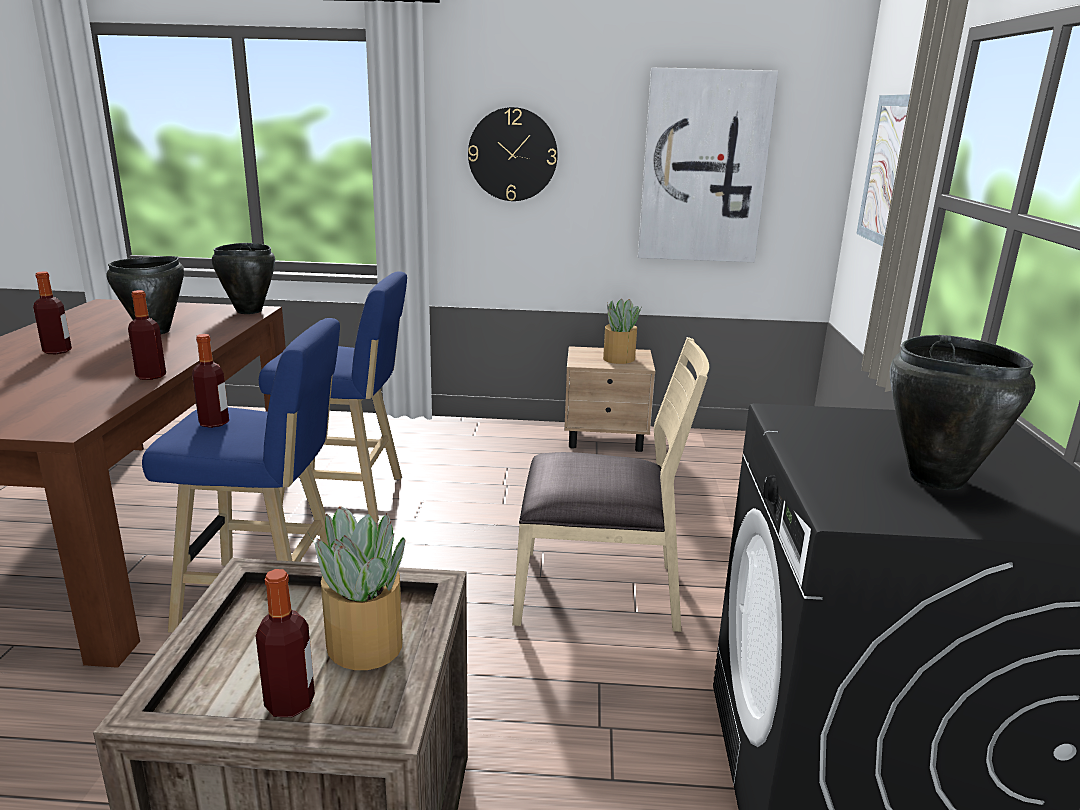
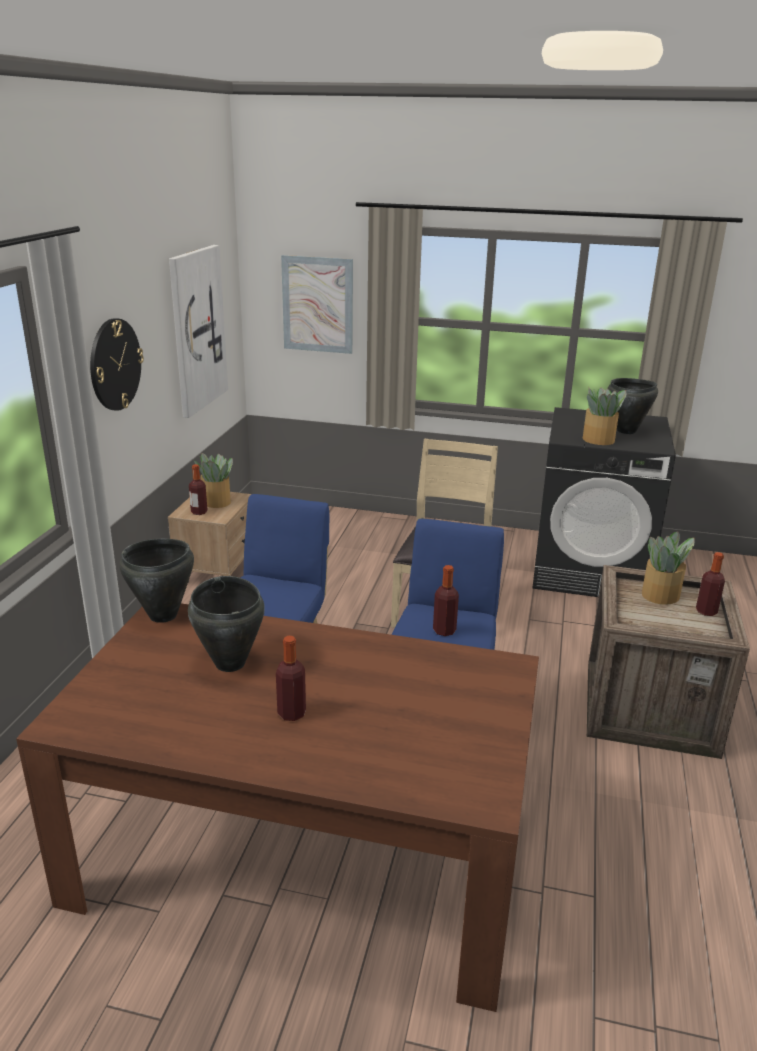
camera: 80 degrees left, 5 degrees up
(151, 376) = (388, 644): bottle -> bottle (199, 512)
(820, 445) = (599, 440): none -> potted plant

